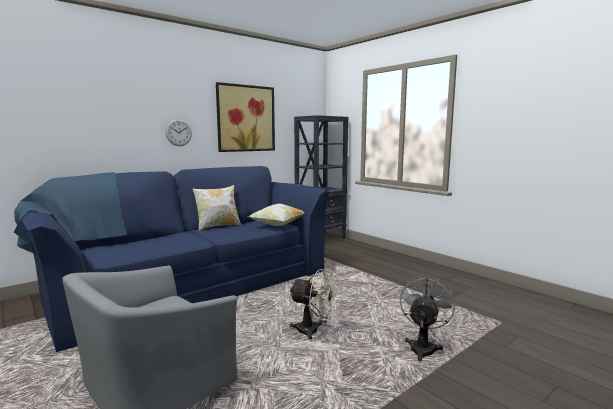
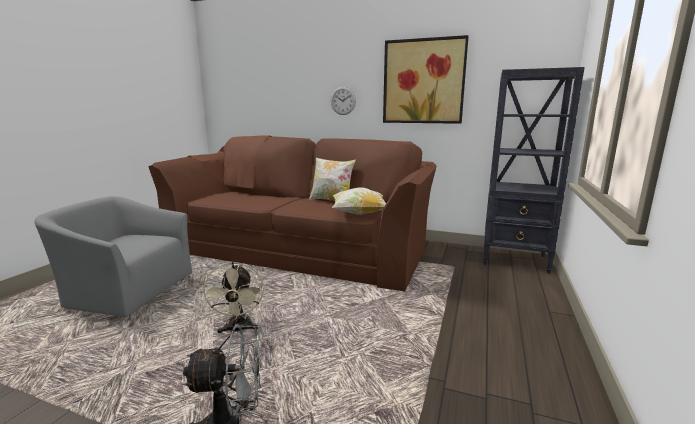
camera: 60 degrees right, 5 degrees up
(191, 283) = (299, 247): blue sofa -> brown sofa

